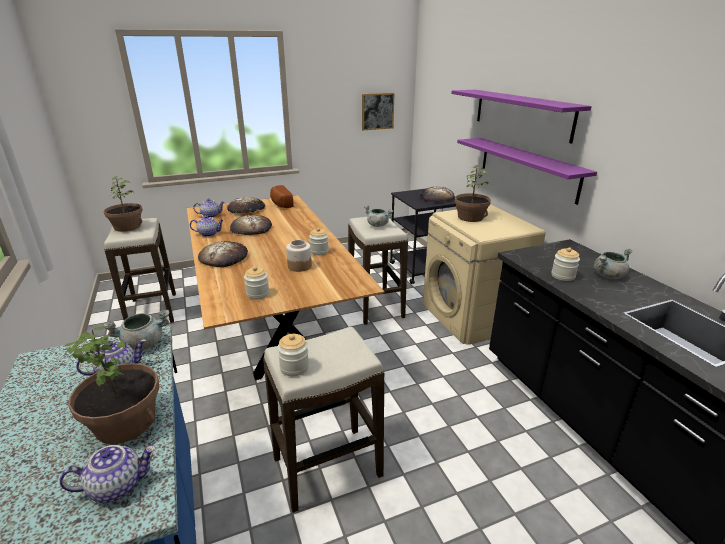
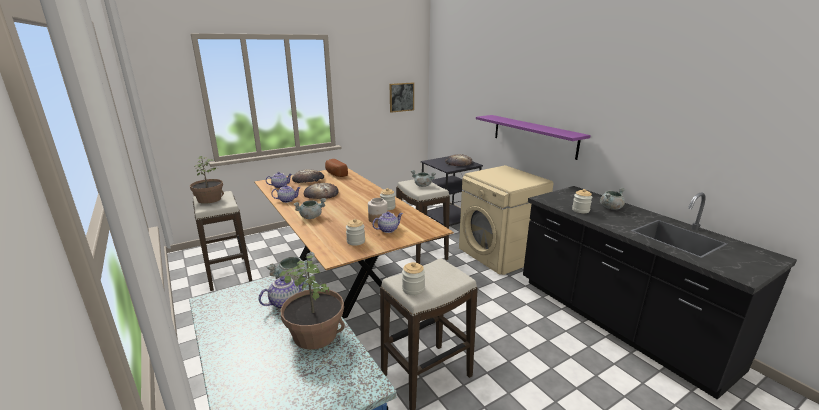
camera: 10 degrees left, 5 degrees down
(117, 485) = (337, 374): teapot -> teapot (388, 229)
(224, 257) = (311, 217): bread -> grey cooking pot
(470, 217) = (494, 175): potted plant -> none
(521, 113) = (526, 95): purple shelf -> none

